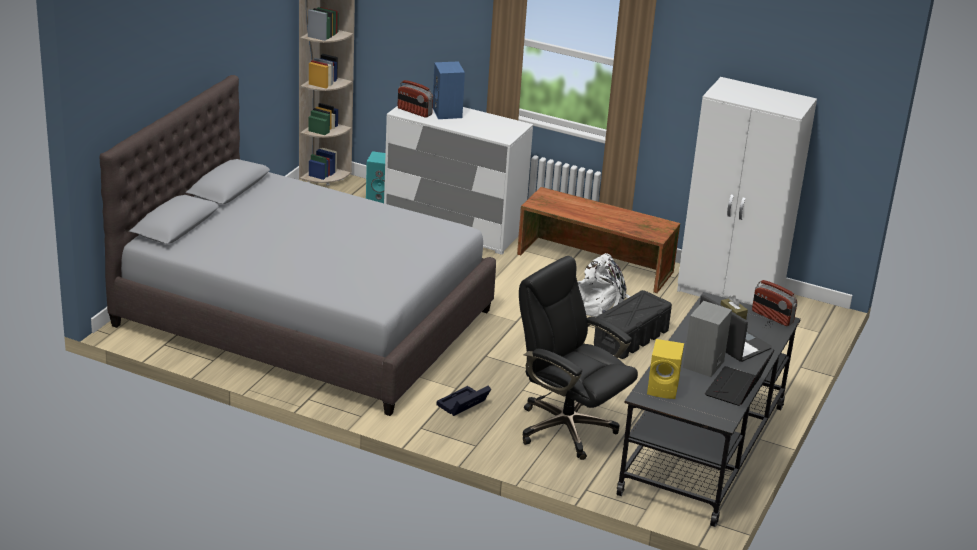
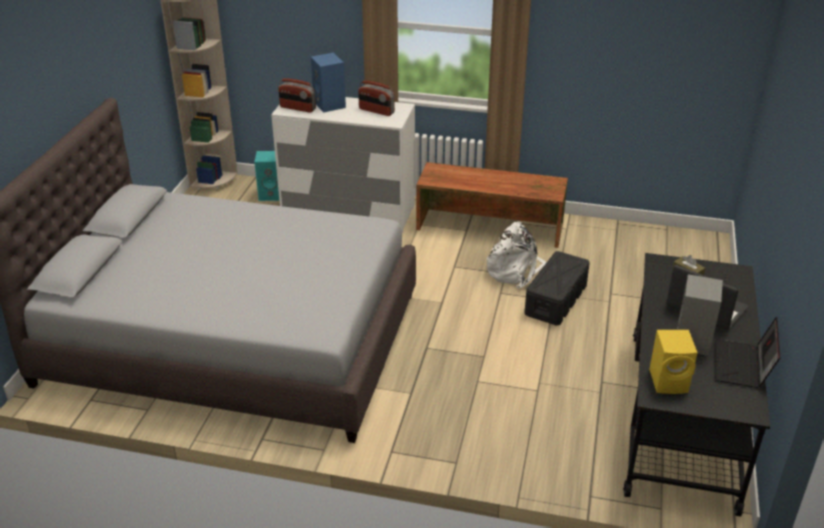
camera: 10 degrees left, 5 degrees up
(462, 405) = (424, 413): black storage box -> none
(568, 430) = (541, 422): black office chair -> none
(730, 293) = (622, 236): white wardrobe -> none
(772, 317) = (726, 270): radio -> radio (376, 111)

